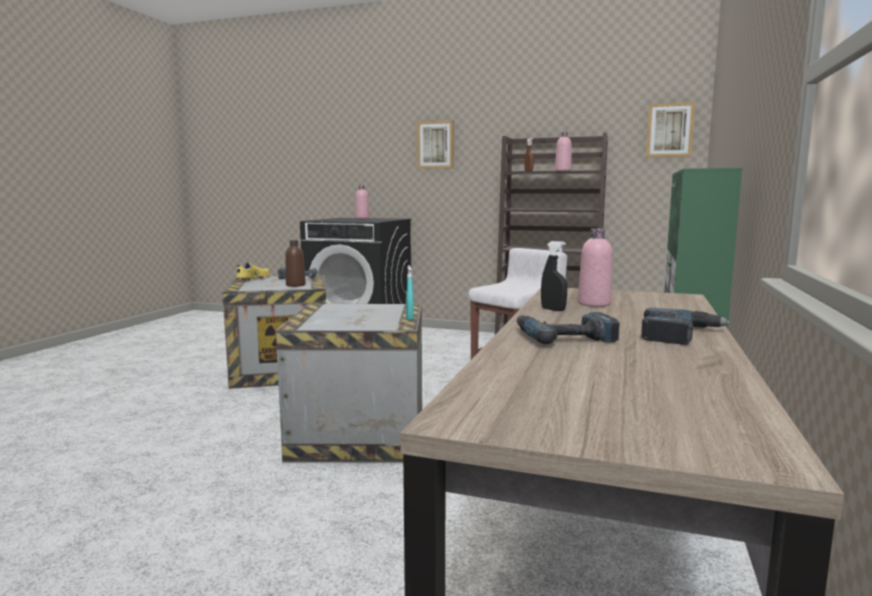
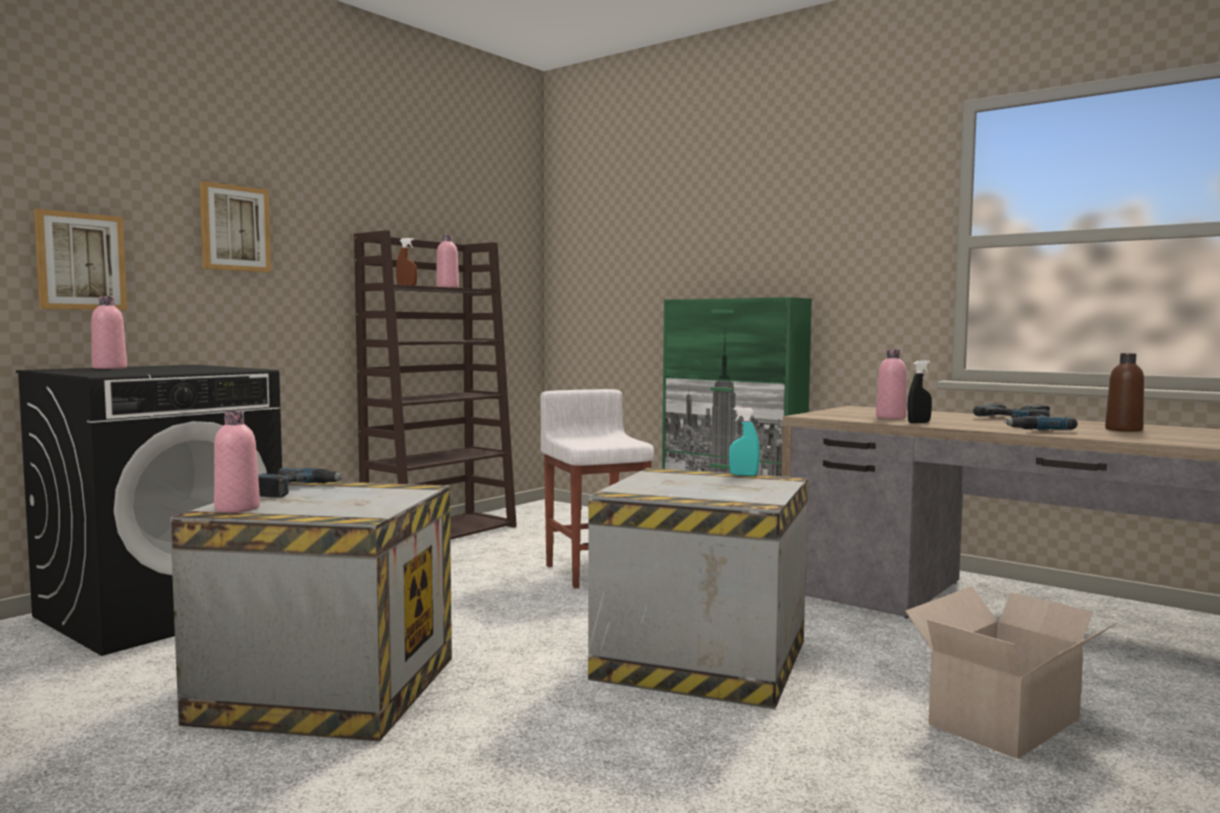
camera: 70 degrees left, 5 degrees down
(252, 279) = (237, 508): yellow shoe -> pink bottle
(280, 551) = (1008, 721): none -> cardboard box
(295, 285) = (386, 493): brown bottle -> brown bottle (1123, 430)
(669, 130) = (516, 246): picture -> picture (80, 261)

